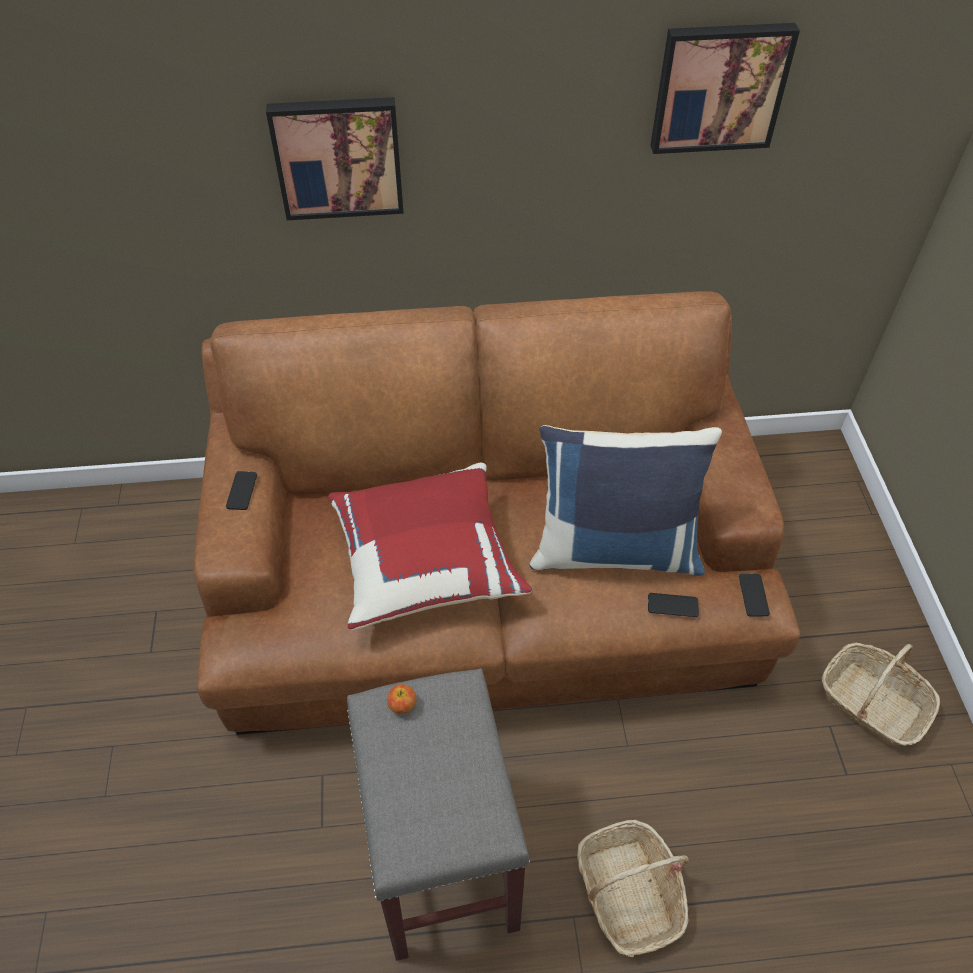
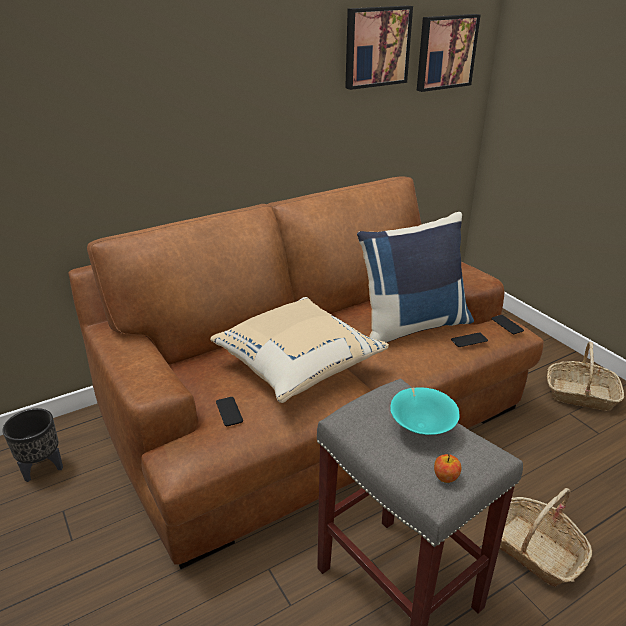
camera: 25 degrees left, 20 degrees down
(157, 546) = (43, 468): none -> black planter
(242, 491) = (139, 355): phone -> phone (229, 411)
(338, 157) = (163, 105): picture -> picture (445, 52)
(402, 705) = (367, 409): apple -> apple (446, 477)
(426, 562) = (297, 365): red pillow -> beige pillow
(446, 757) = (421, 427): none -> turquoise bowl

